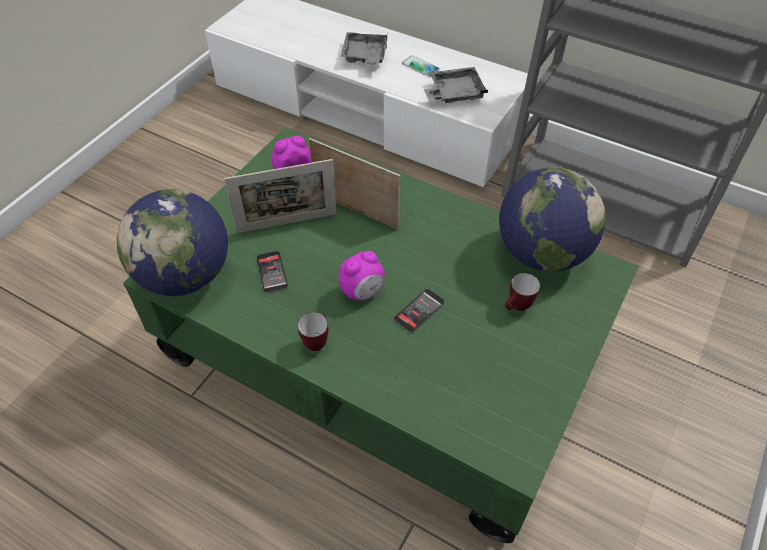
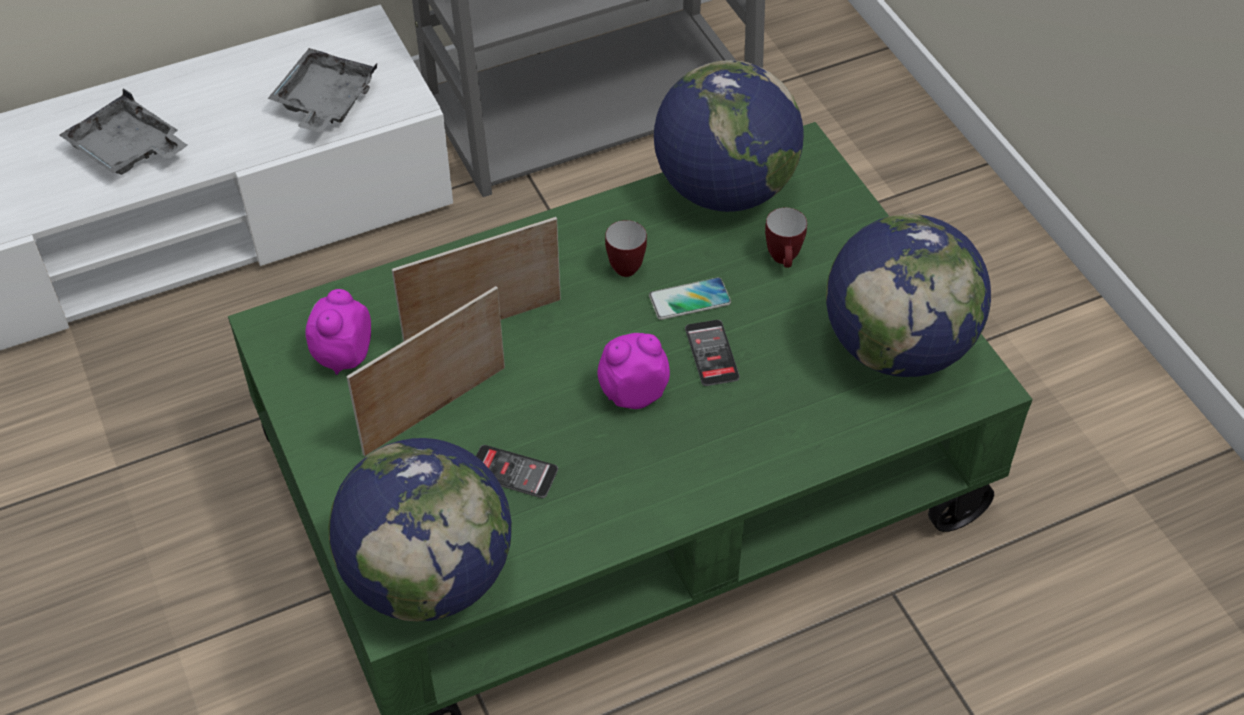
camera: 55 degrees left, 0 degrees up
(287, 223) = (435, 410): picture frame -> picture frame turned 150 degrees counterclockwise
(317, 341) = (673, 481): mug -> mug (621, 266)
(362, 292) = (633, 393): alarm clock -> alarm clock turned 105 degrees counterclockwise
(420, 67) = (225, 104): phone -> phone (689, 300)
(506, 398) = (897, 347): none -> globe

